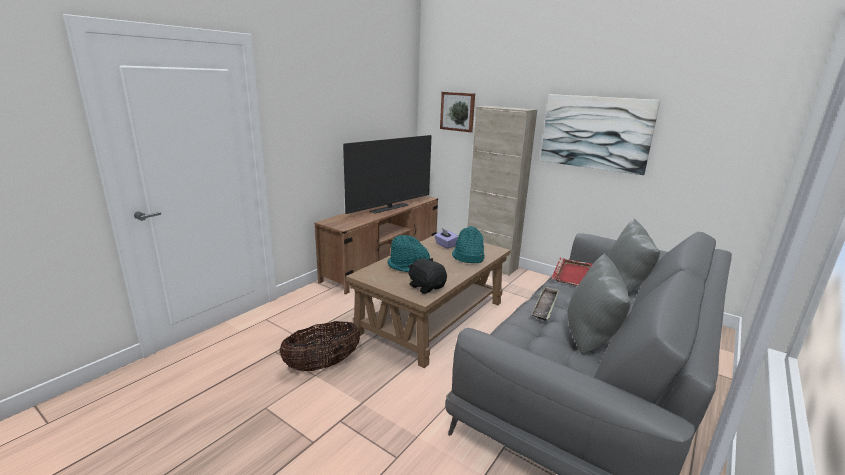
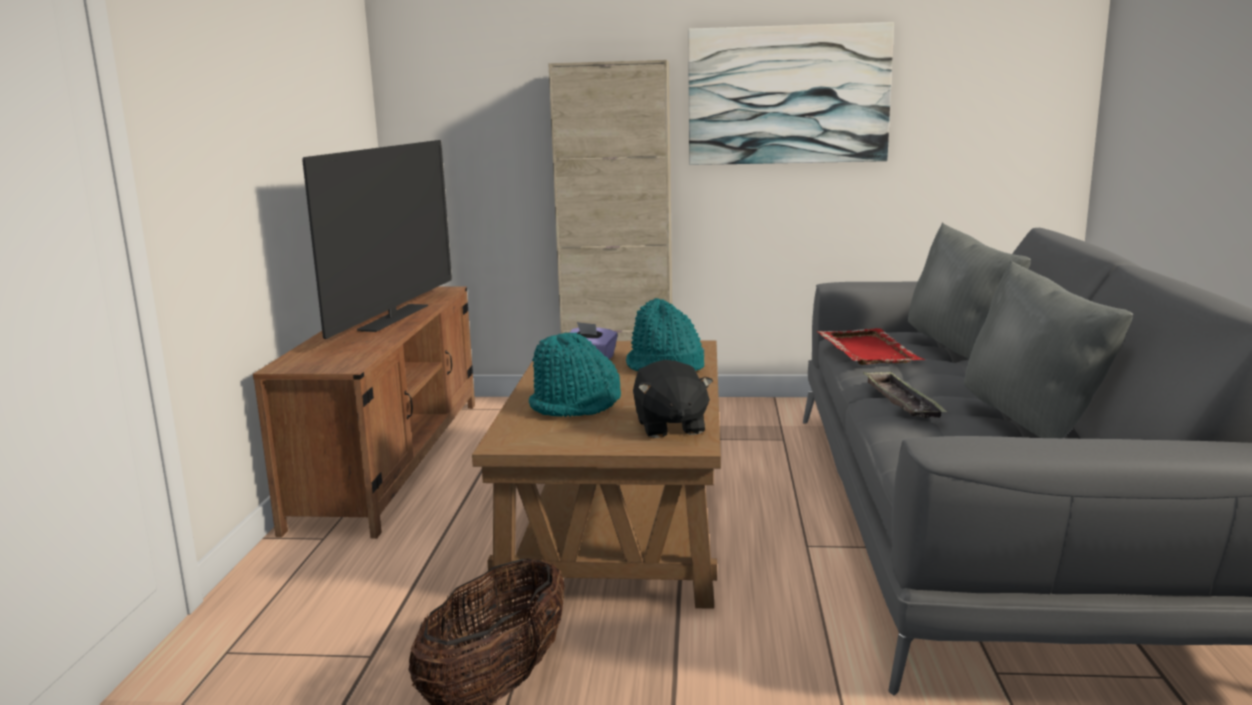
camera: 30 degrees left, 5 degrees down
(426, 287) = (669, 427): black plush toy -> black plush toy turned 120 degrees counterclockwise
(457, 111) = (482, 85): picture -> none

